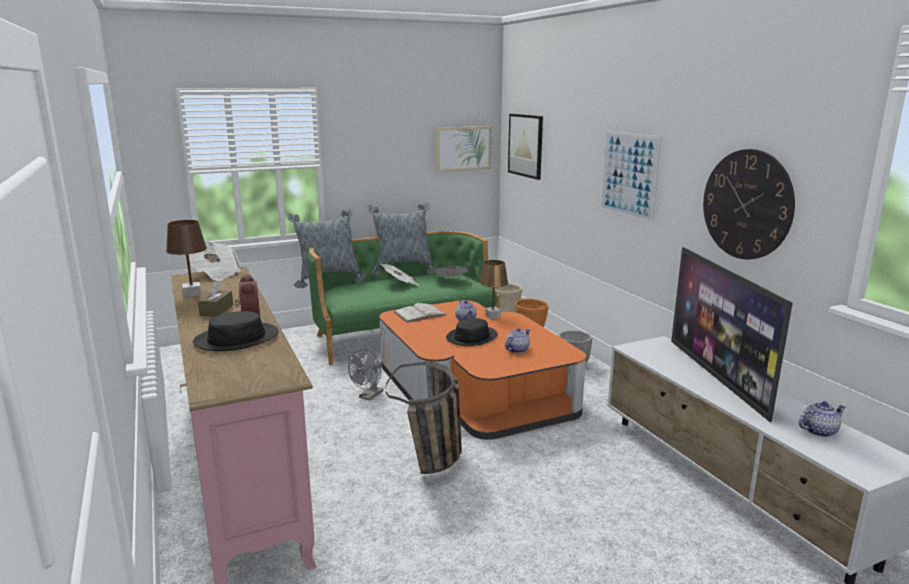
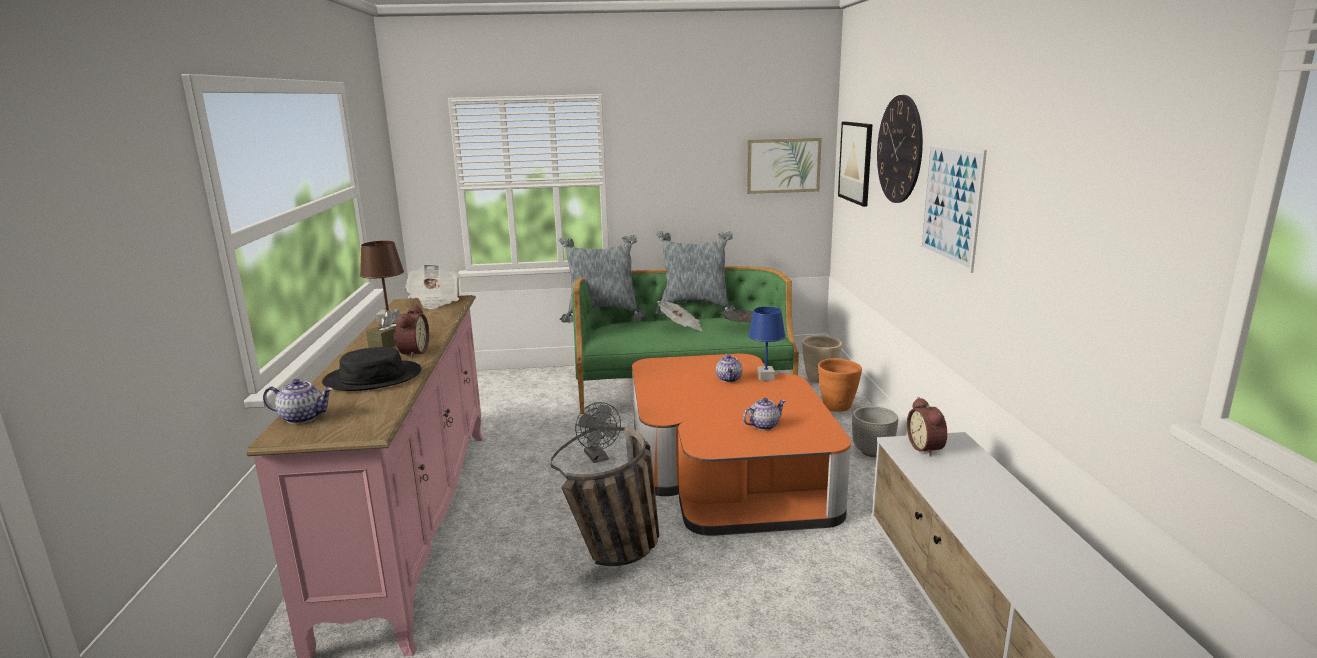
camera: 20 degrees right, 0 degrees up
(369, 396) = (598, 458): grey fan -> grey fan turned 75 degrees counterclockwise
(420, 313) = (680, 365): white book -> none
(472, 337) = (719, 402): black hat -> none
(493, 316) = (766, 378): brown table lamp -> blue table lamp
(648, 349) = (927, 448): none -> alarm clock
(718, 377) = (1002, 505): television -> none
(747, 204) = (1079, 253): wall clock -> wall clock (899, 149)
(819, 431) = (1112, 620): teapot -> teapot (303, 417)

